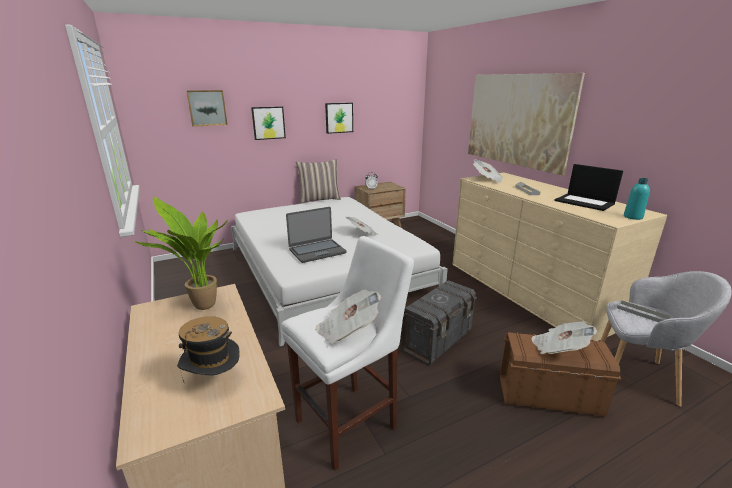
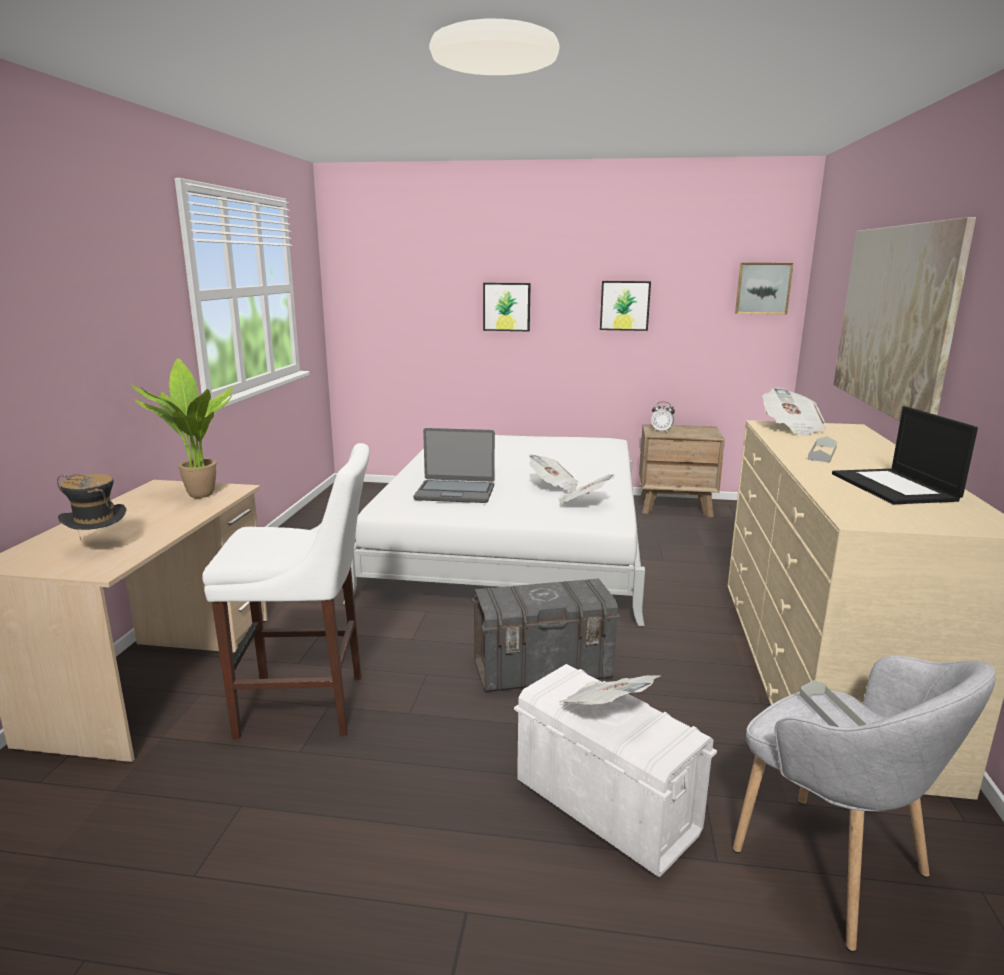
camera: 35 degrees right, 5 degrees down
(207, 108) = (424, 281): picture -> picture (763, 288)
(319, 199) = (571, 435): pillow -> none
(347, 330) = (270, 551): newspaper -> newspaper (583, 503)
(548, 396) = (605, 806): brown storage box -> white storage box
(633, 217) = (933, 524): turquoise bottle -> none

